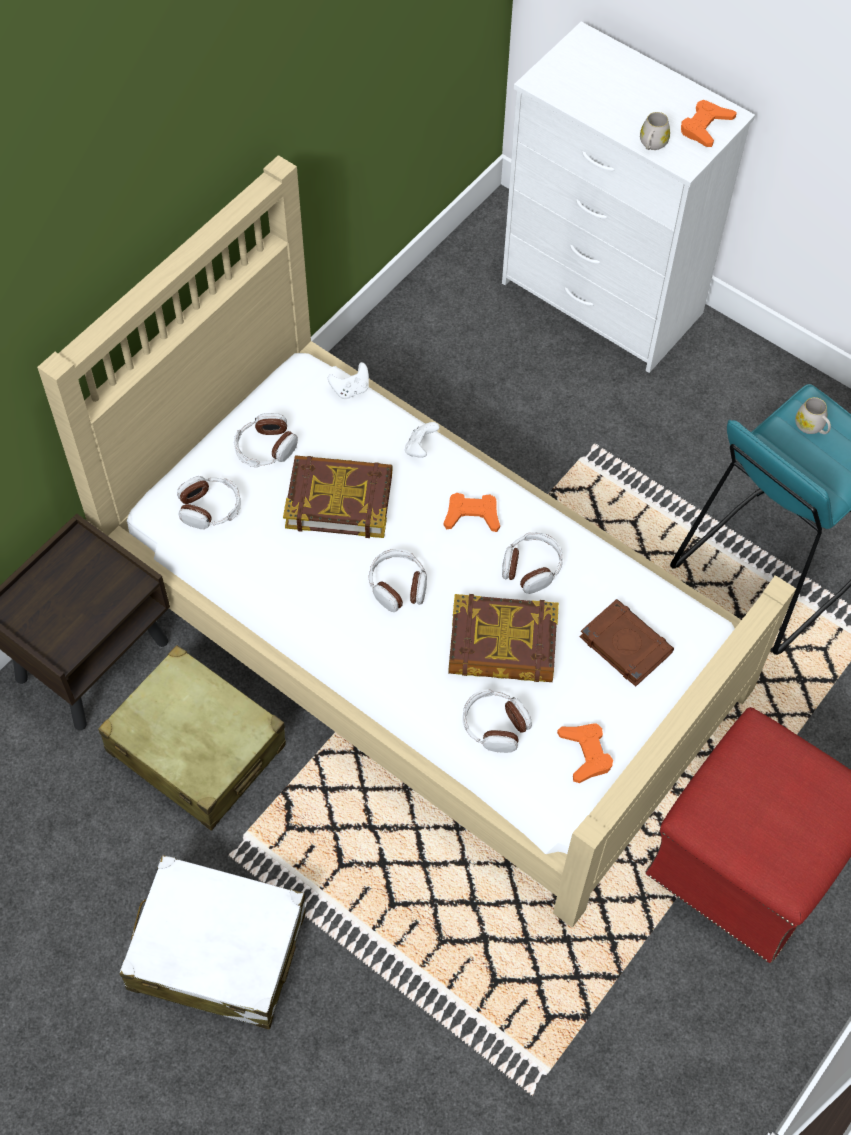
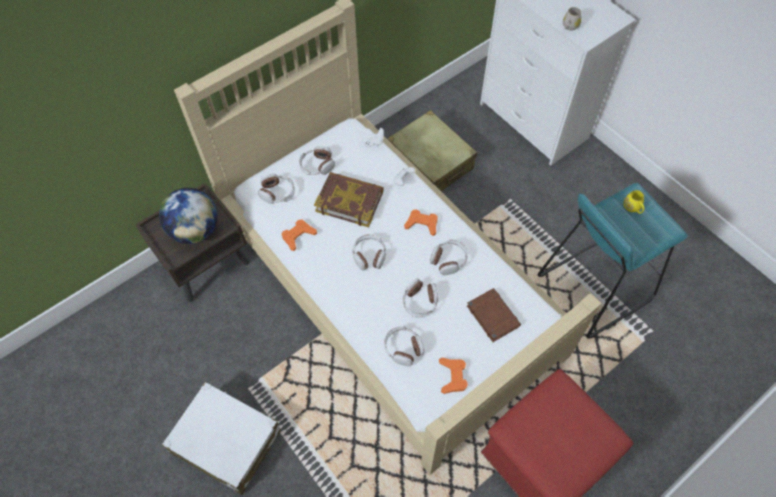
camera: 15 degrees right, 0 degrees up
(84, 600) = (195, 230): none -> globe
(196, 748) = (247, 324): beige suitcase -> beige suitcase (430, 162)
(502, 645) = (420, 302): book -> headphones
(705, 127) = (603, 22): orange game controller -> orange game controller (298, 236)
(811, 427) = (632, 208): white mug -> yellow mug

